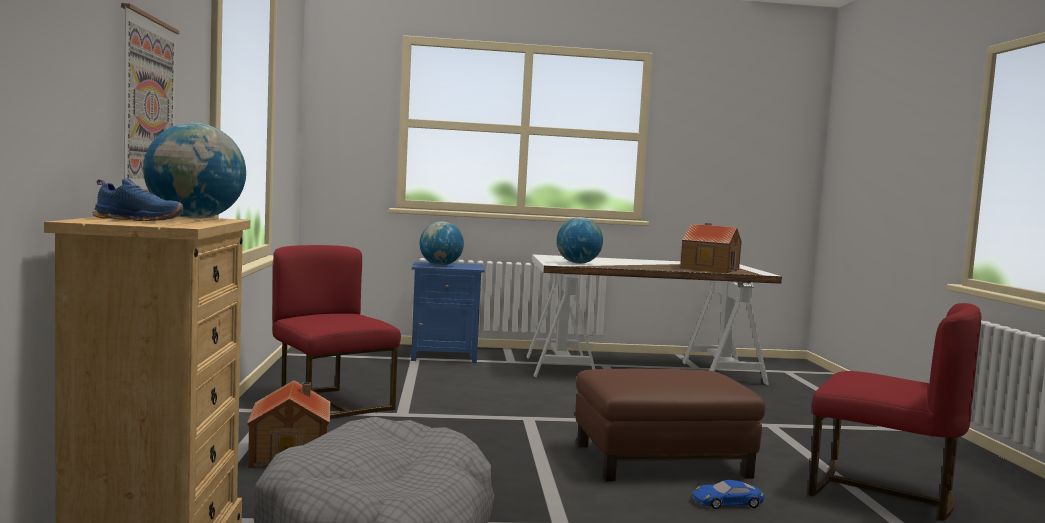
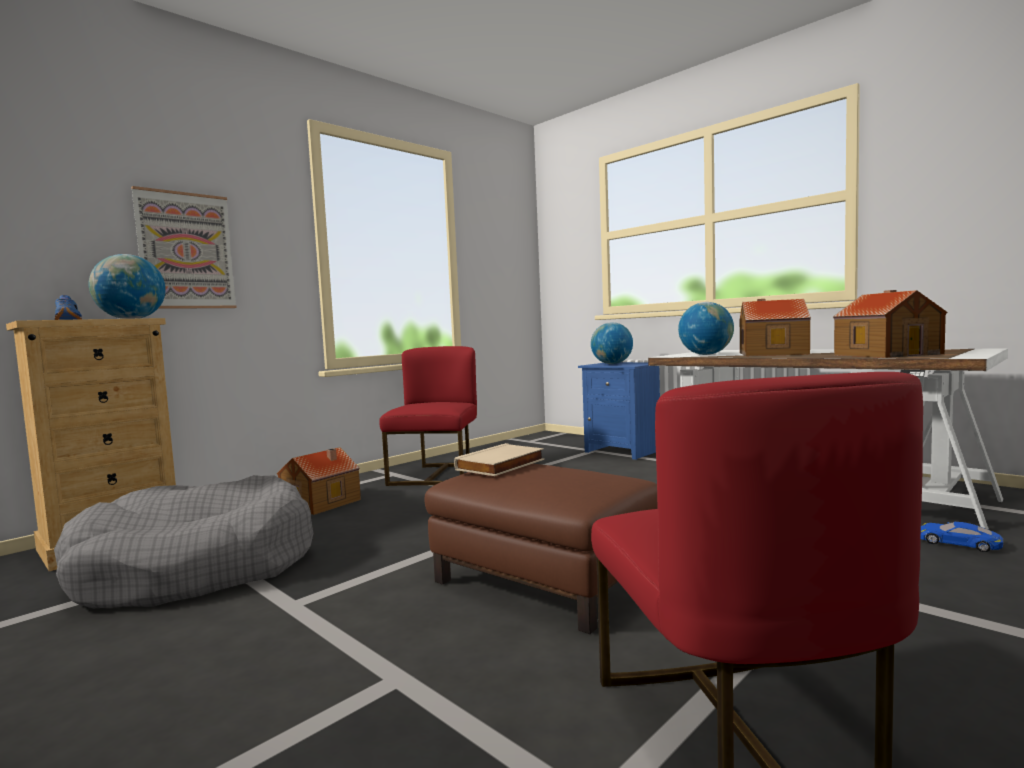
camera: 50 degrees right, 0 degrees up
(623, 264) = (771, 353): none -> toy house
(626, 372) = (501, 465): none -> beige book
(727, 502) = (478, 646): blue toy car -> blue toy car (957, 543)

